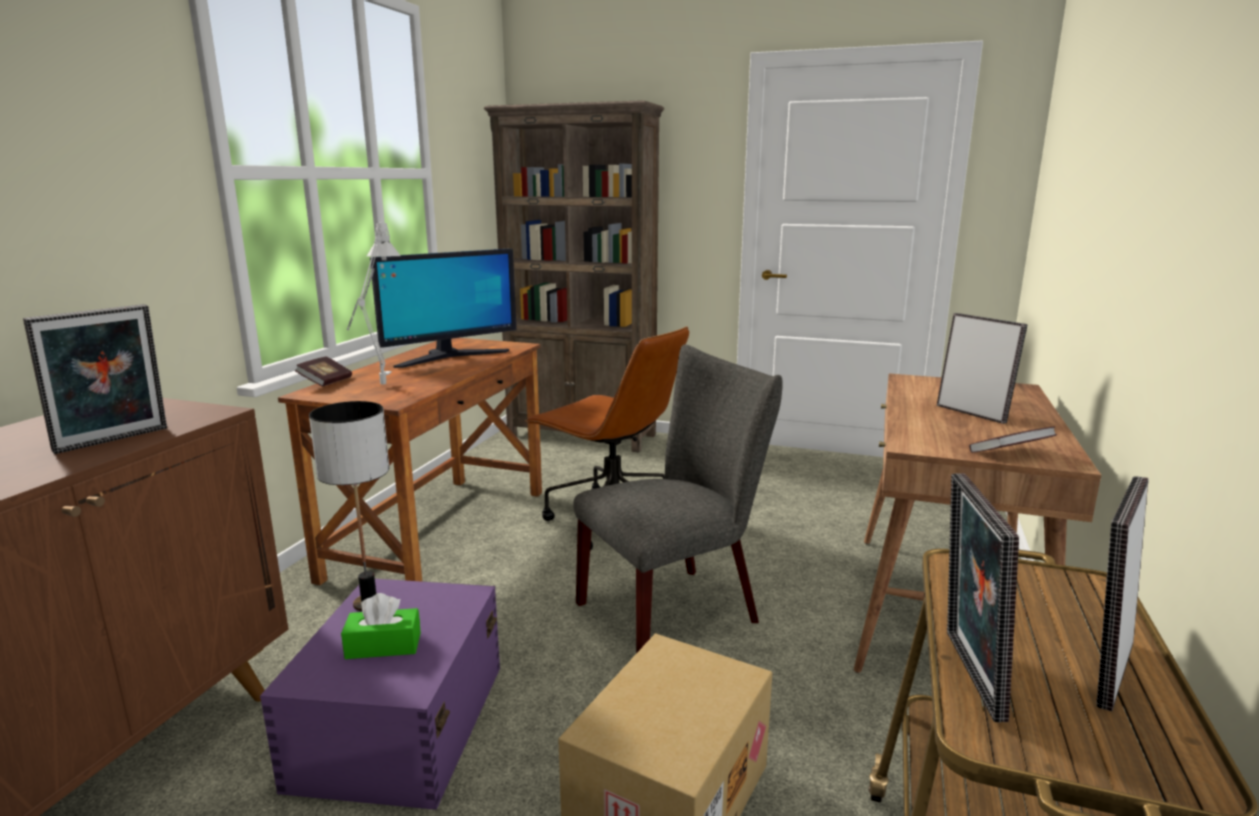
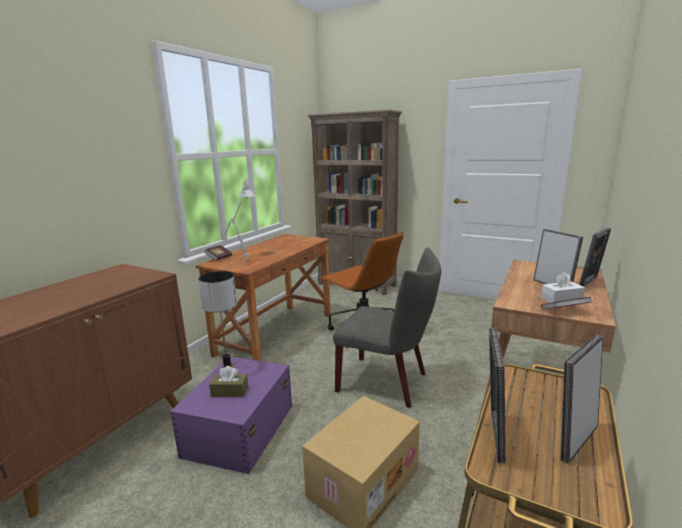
camera: 10 degrees right, 0 degrees up
(114, 441) = (111, 288): picture frame -> picture frame (590, 282)
(383, 646) = (230, 391): green tissue box -> brown tissue box
(449, 357) = (282, 245): monitor -> none
(677, 610) = (388, 382): grey chair -> grey chair turned 45 degrees clockwise
(996, 436) = (561, 299): none -> white tissue box

